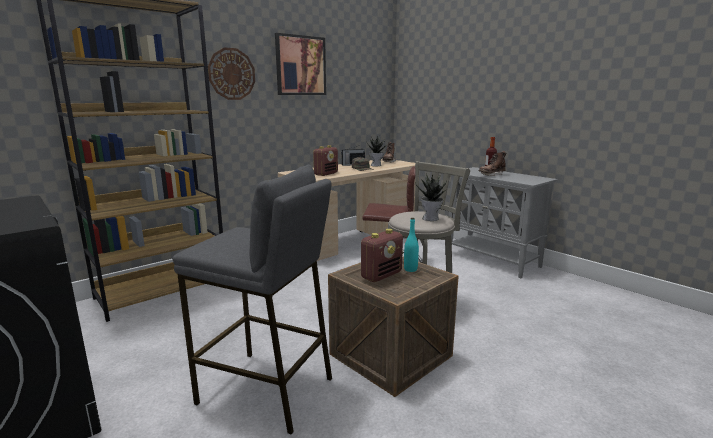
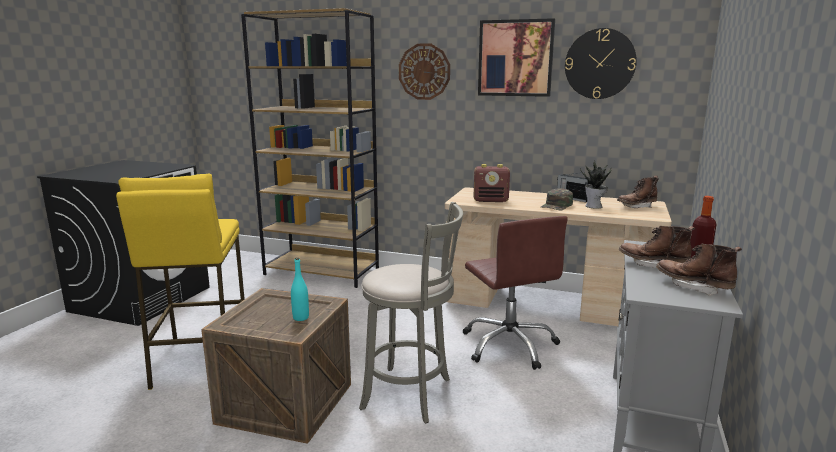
camera: 60 degrees right, 0 degrees up
(266, 390) = (200, 361): grey stool -> yellow stool
(348, 72) = (600, 64): none -> wall clock
(381, 275) = (273, 308): radio -> none
(431, 218) = (400, 280): potted plant -> none
(524, 177) = (693, 286): none -> brown boot

